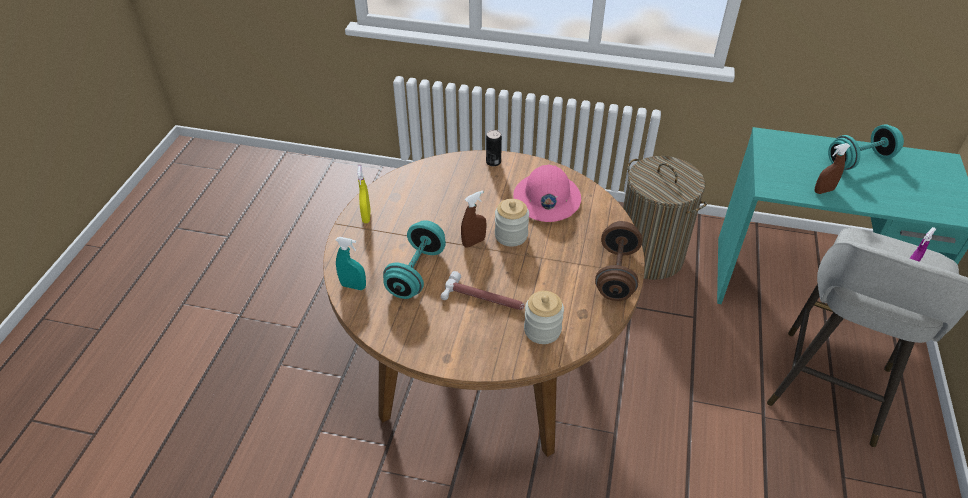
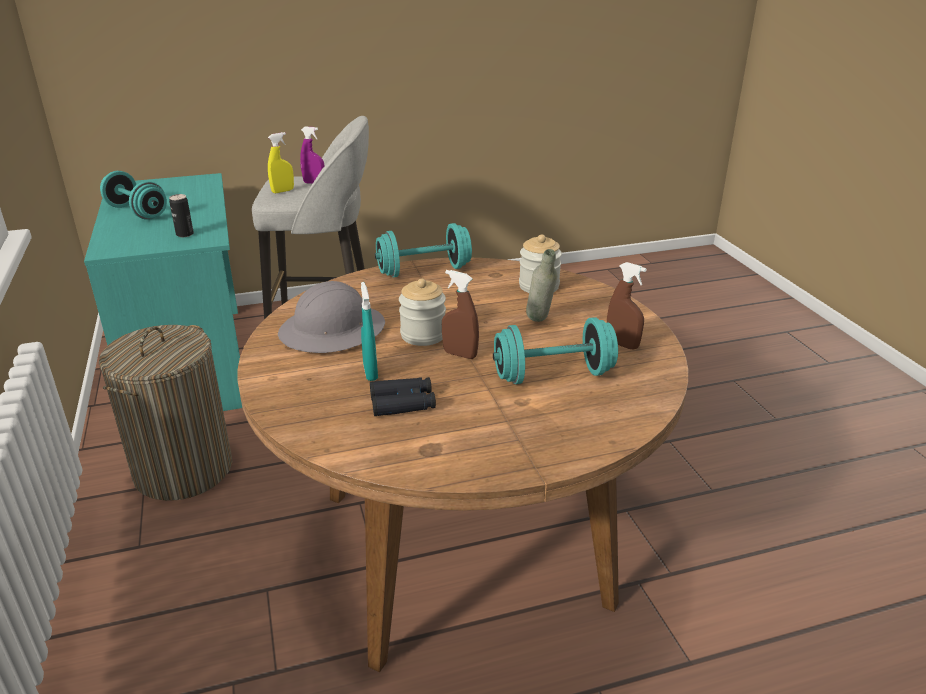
camera: 120 degrees left, 15 degrees down
(353, 286) = (630, 411): turquoise spray bottle -> turquoise spray bottle (370, 372)
(366, 216) = (499, 457): yellow spray bottle -> yellow spray bottle (283, 191)
(442, 201) = (403, 403): none -> black binoculars
(483, 300) = (540, 323): hammer -> grey bottle
(493, 162) = (276, 390): can -> can (185, 234)
(546, 199) = (333, 331): pink hard hat -> grey hard hat
(616, 274) = (424, 271): brown dumbbell -> turquoise dumbbell
(823, 191) = (200, 220): brown spray bottle -> brown spray bottle (622, 344)

